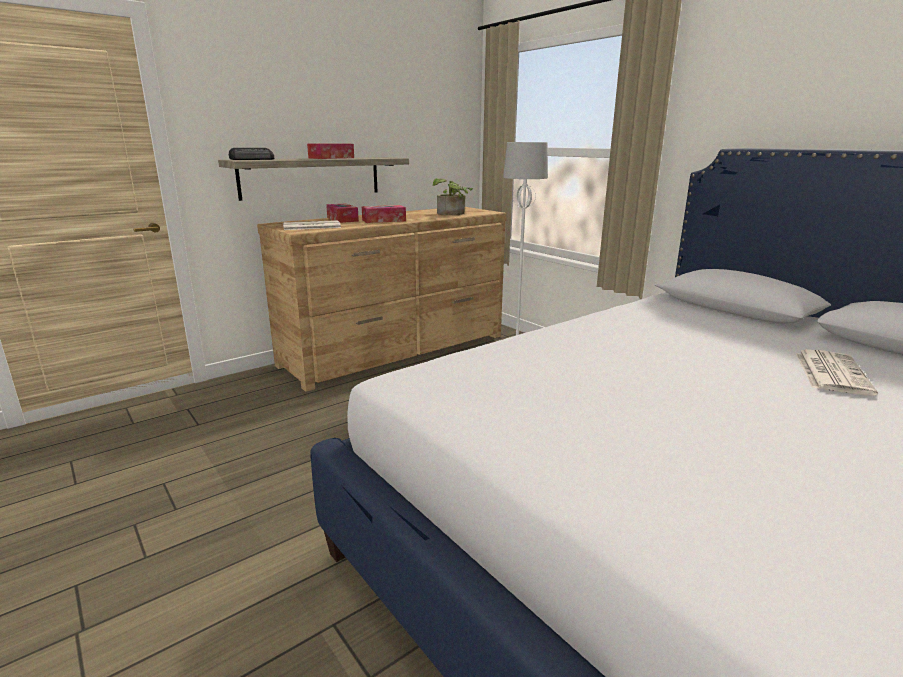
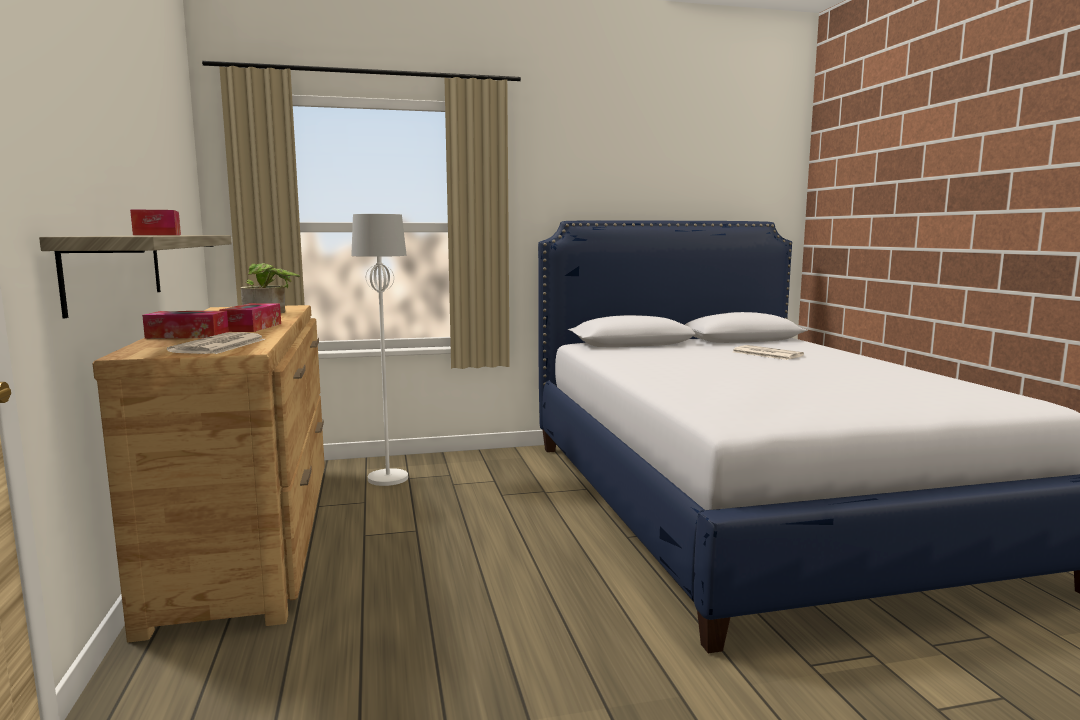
camera: 65 degrees left, 10 degrees down
(253, 159) = (117, 235): radio -> none

